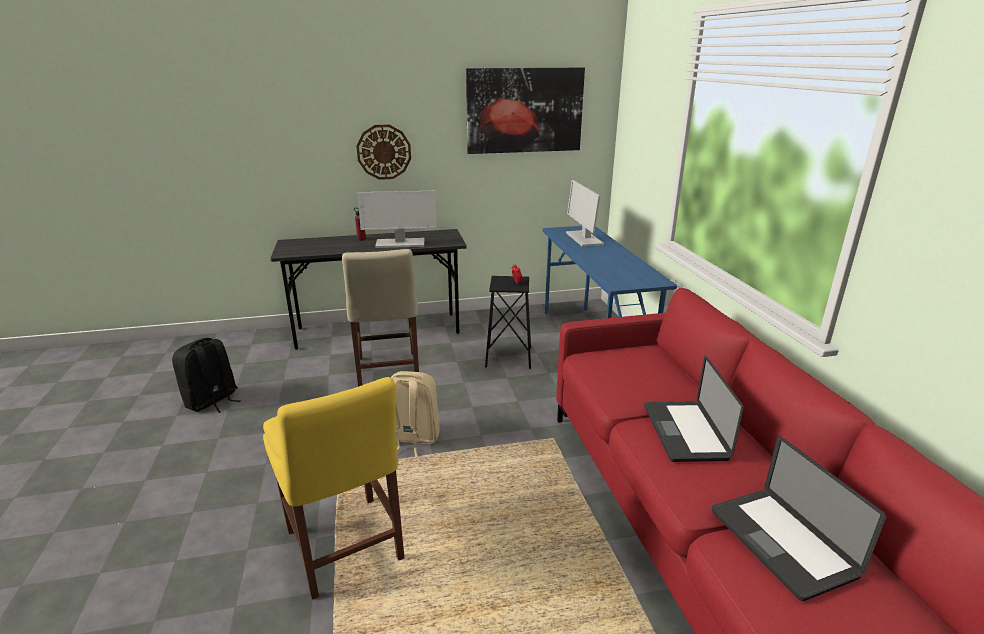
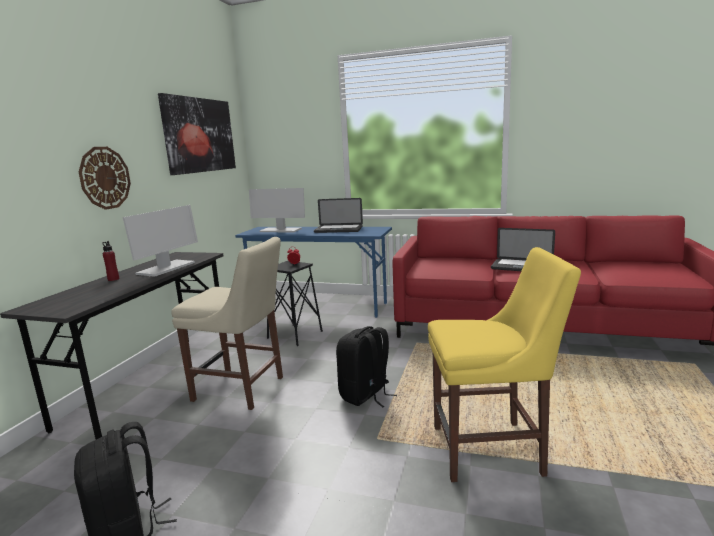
camera: 60 degrees left, 10 degrees down
(411, 439) = (365, 395): beige backpack -> black backpack
(780, 542) = (616, 269): laptop -> laptop (338, 230)

